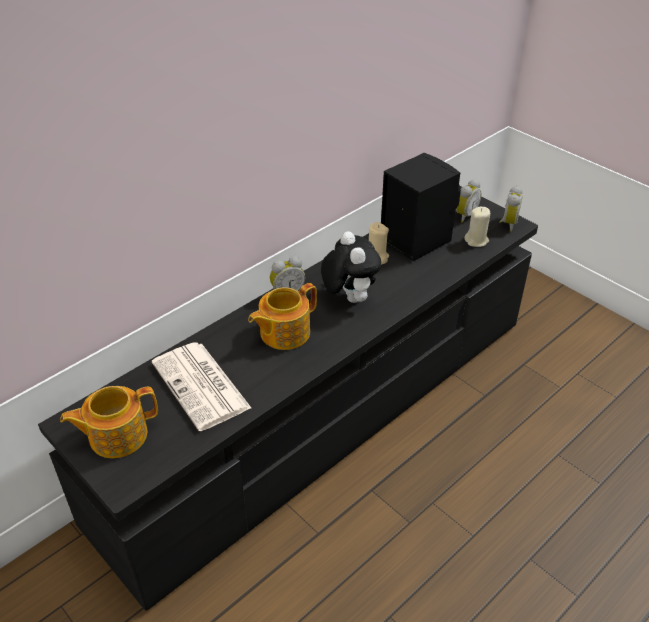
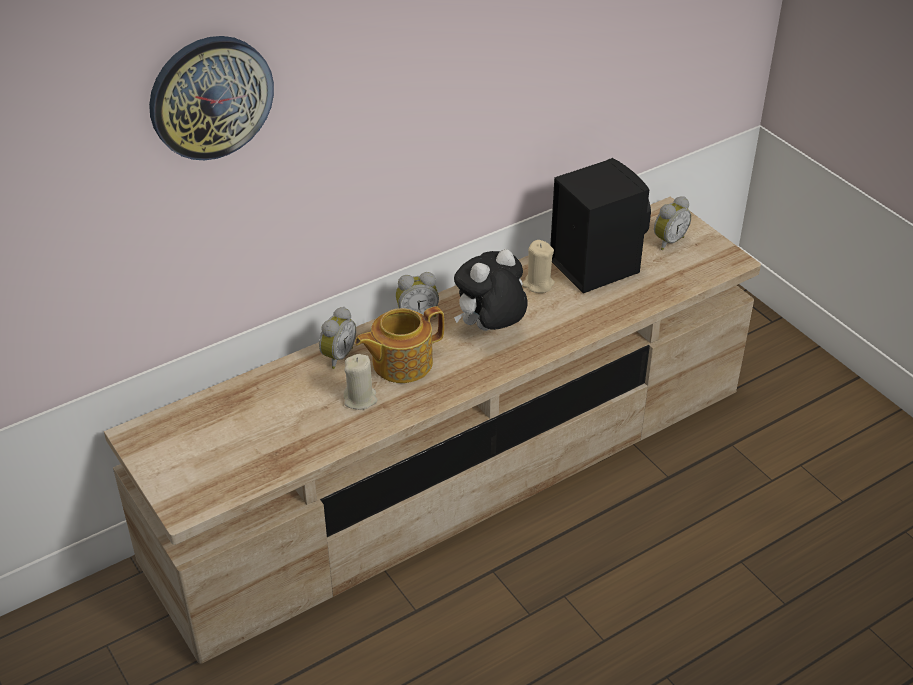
camera: 10 degrees right, 0 degrees up
(107, 111) = (210, 97): none -> wall clock
(116, 435) = (187, 454): teapot -> none
(202, 386) = (292, 413): newspaper -> none
(324, 414) = (456, 474): black tv stand -> beige tv stand
(349, 297) = (490, 330): plush toy -> plush toy turned 120 degrees counterclockwise
(476, 240) = (673, 276): beige candle -> beige candle (360, 399)
(507, 223) = (721, 258): alarm clock -> alarm clock (336, 356)

